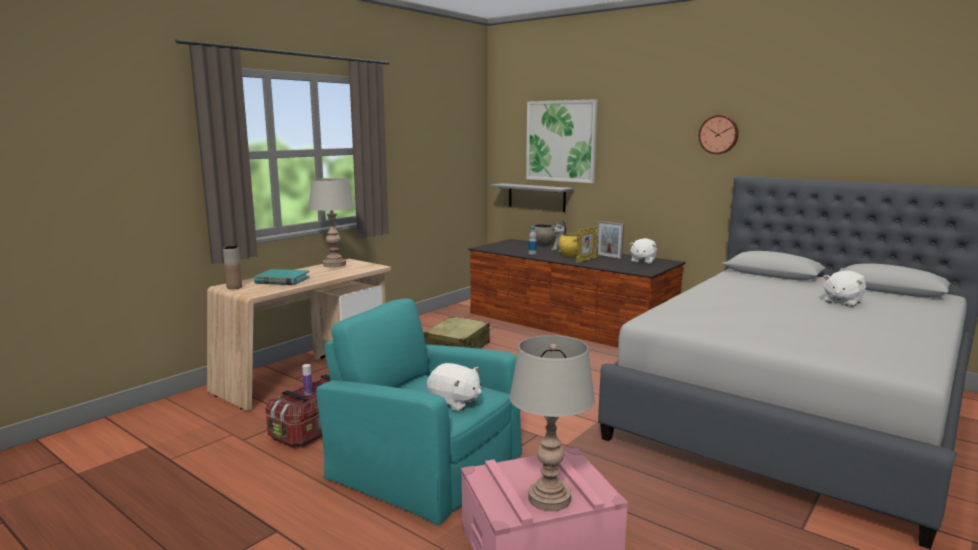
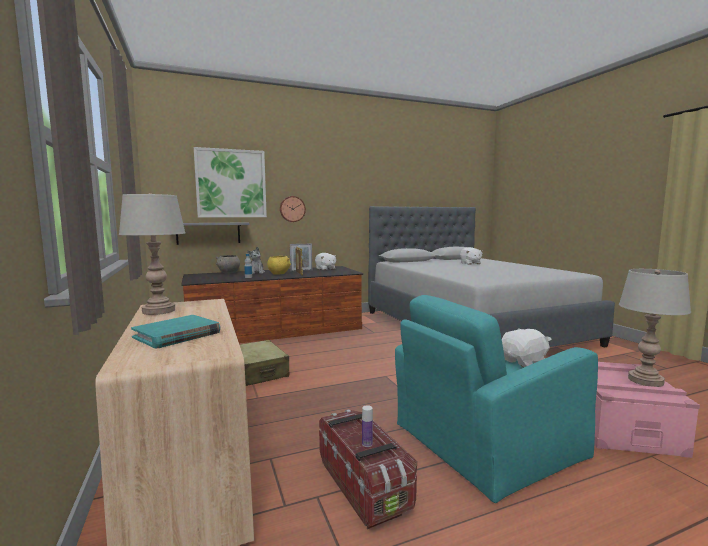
camera: 60 degrees left, 5 degrees down
(234, 287) = (151, 360): brown vase -> none
(719, 134) = (354, 181): wall clock -> wall clock (292, 209)

